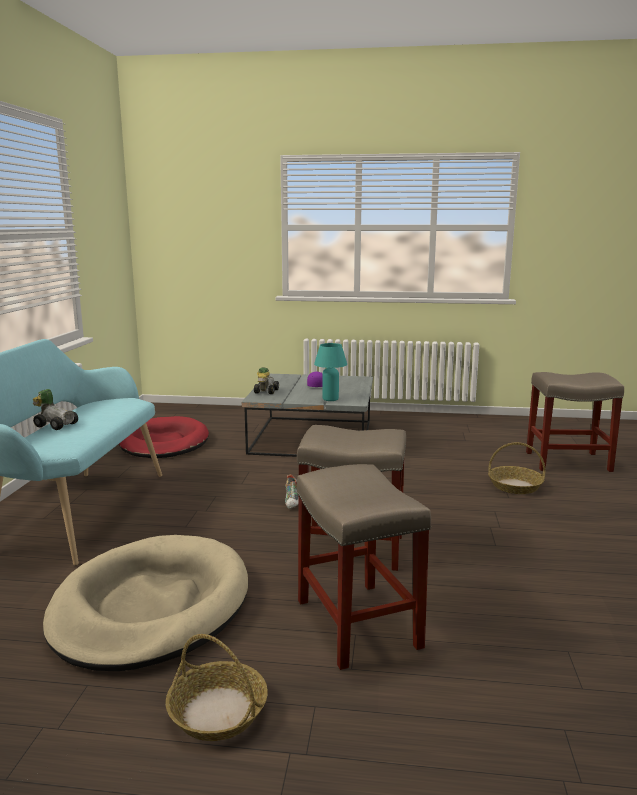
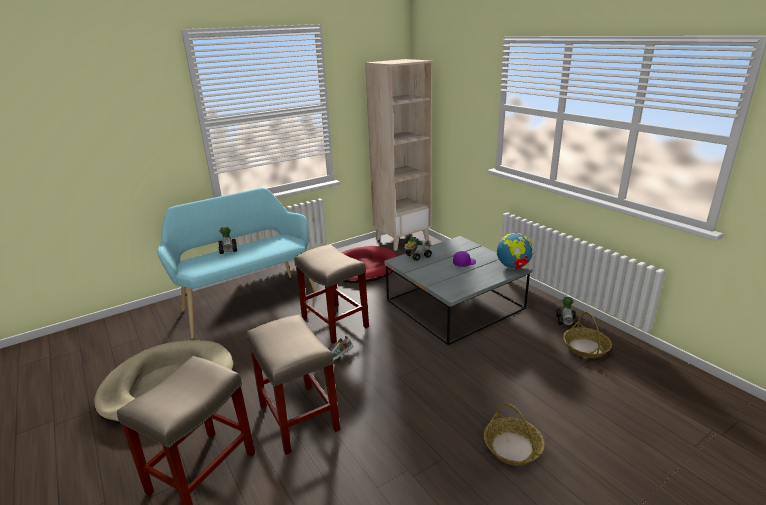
camera: 50 degrees right, 10 degrees up
(156, 413) = (402, 239): none -> beige bookcase
(217, 712) = (84, 467): basket -> basket (585, 347)
(330, 399) = (441, 283): turquoise table lamp -> none
(358, 378) = (513, 267): none -> globe
(408, 419) = (566, 320): none -> toy car
(566, 462) = (629, 456): beige stool -> beige stool (334, 322)

